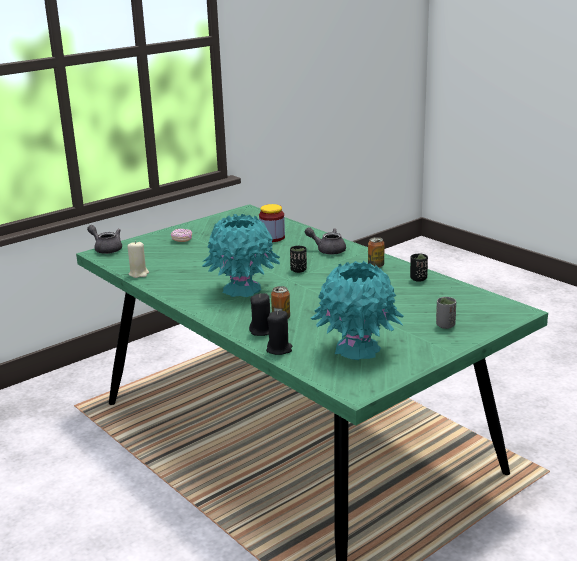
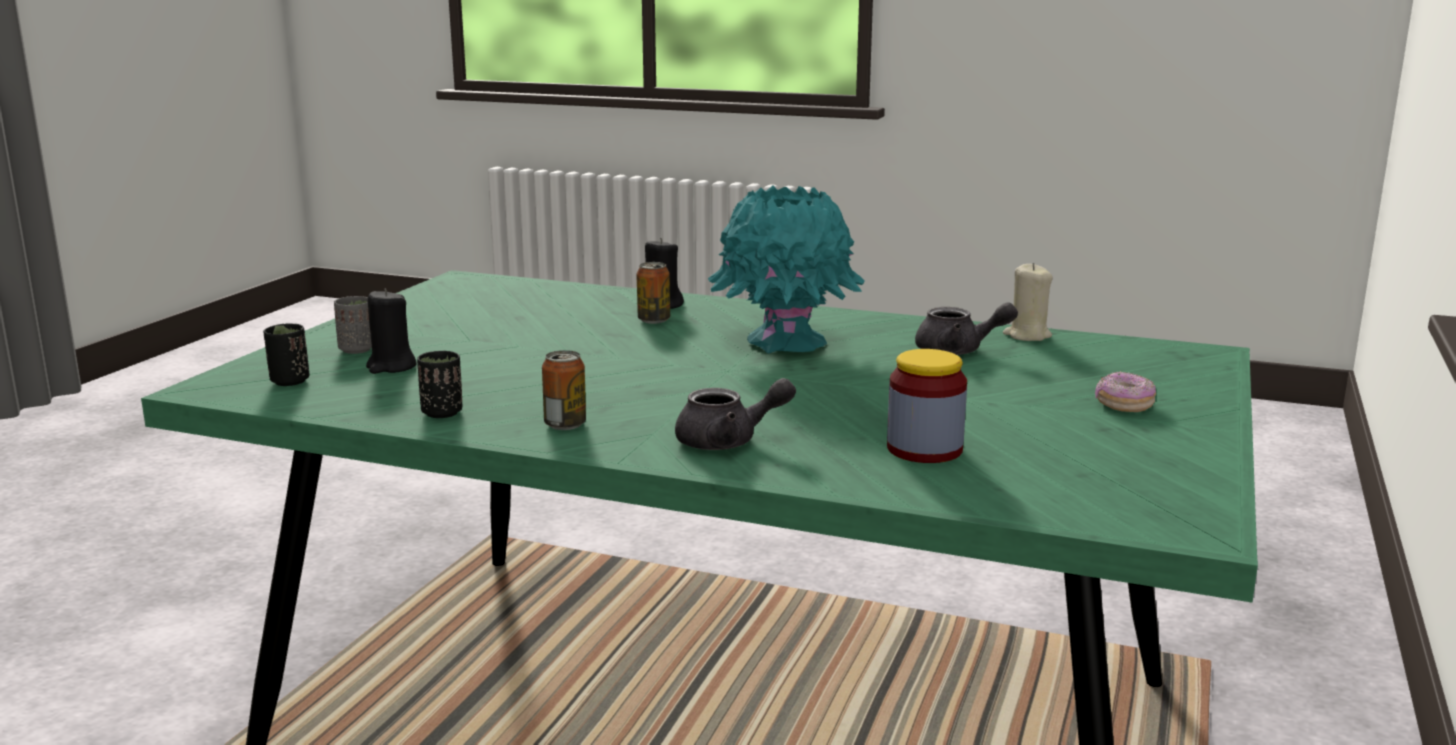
camera: 150 degrees right, 5 degrees down
(106, 249) = (1218, 361): grey teapot -> grey teapot (958, 351)
(279, 349) = (607, 293): black candle -> black candle (391, 367)
(298, 270) = (732, 388): black cup -> black cup (289, 381)
(357, 349) = (491, 307): turquoise vase -> none

